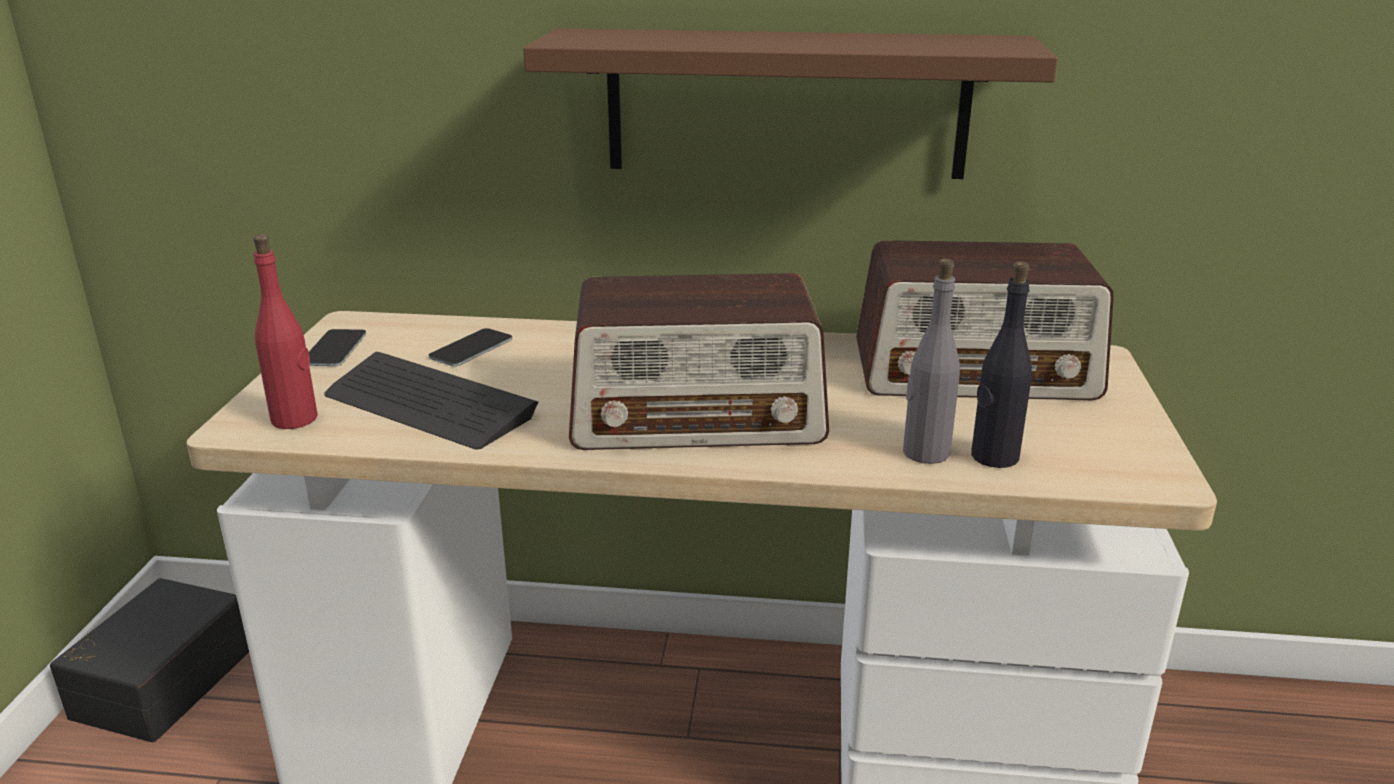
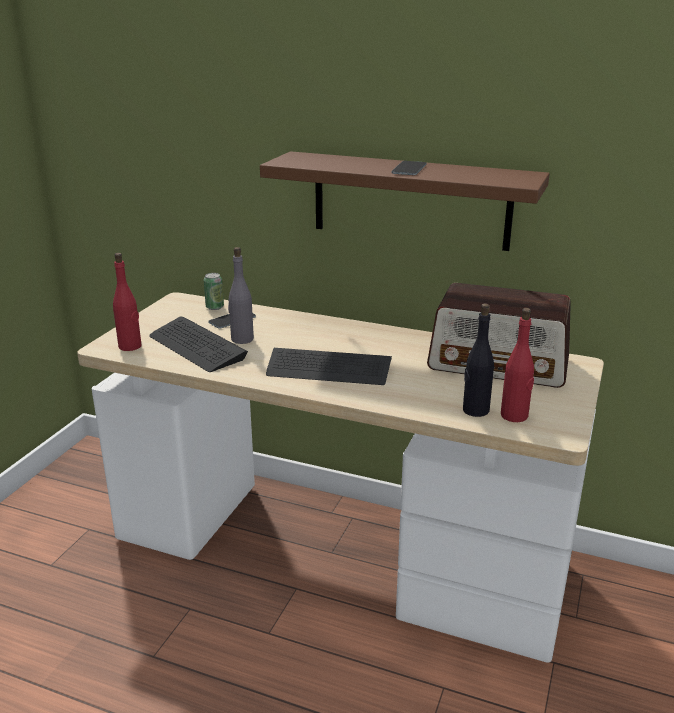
camera: 15 degrees right, 0 degrees up
(160, 681) = (73, 477): black storage box -> none
(334, 349) = (164, 312): phone -> phone (409, 169)
(427, 330) = (214, 307): none -> can
(698, 416) = (328, 369): radio -> keyboard
(925, 453) = (438, 403): grey bottle -> grey bottle (242, 339)
(1063, 457) = (514, 416): none -> red bottle

